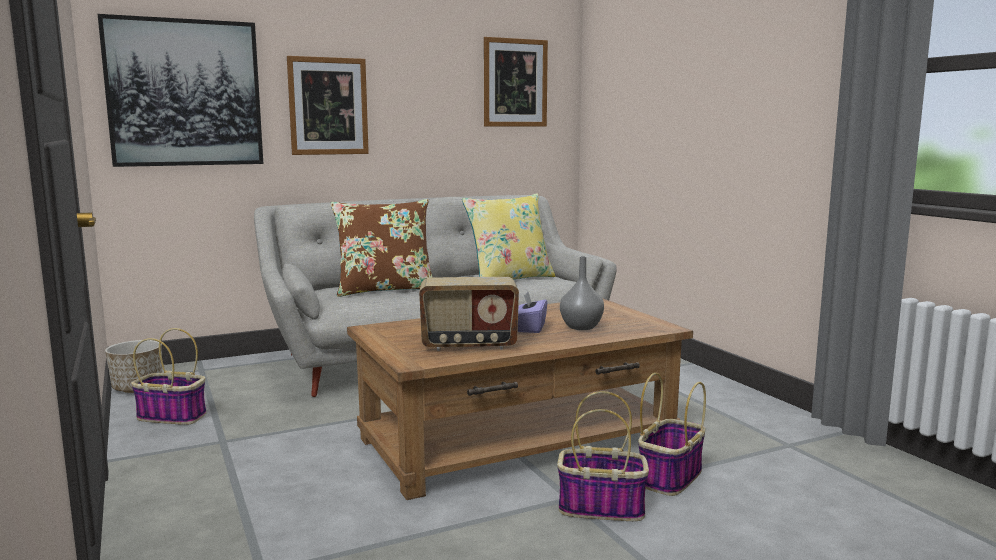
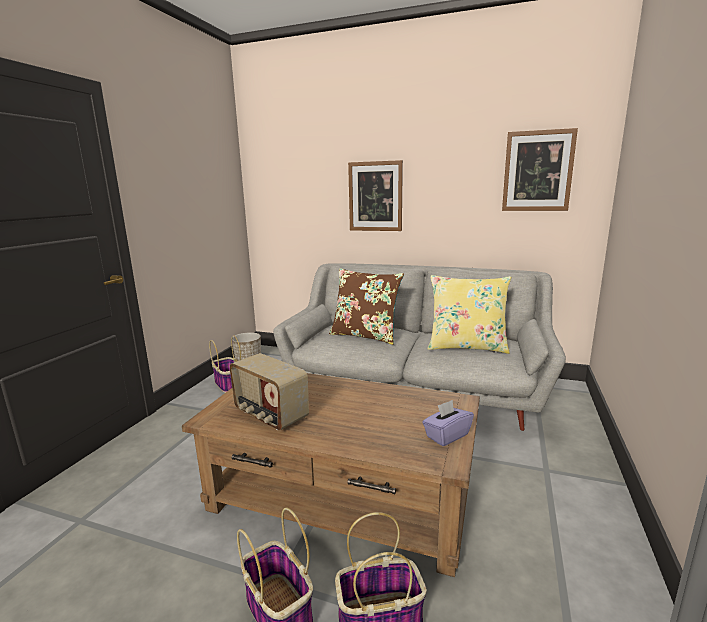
camera: 45 degrees right, 5 degrees up
(184, 93) = (291, 190): picture -> none
(530, 328) = (344, 413): purple tissue box -> purple tissue box (446, 435)
(581, 327) = (380, 429): grey vase -> none

